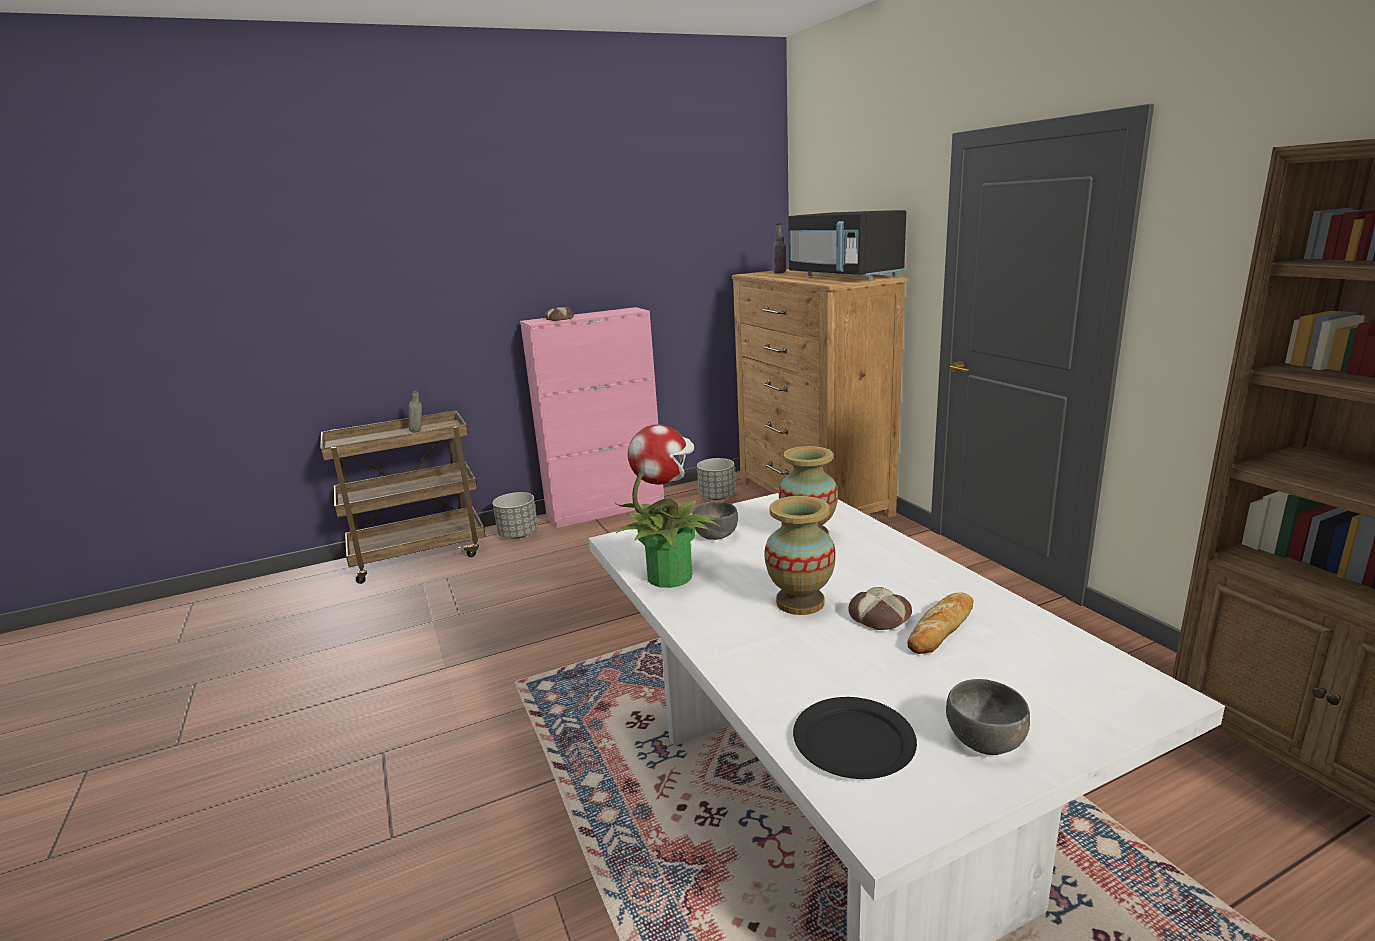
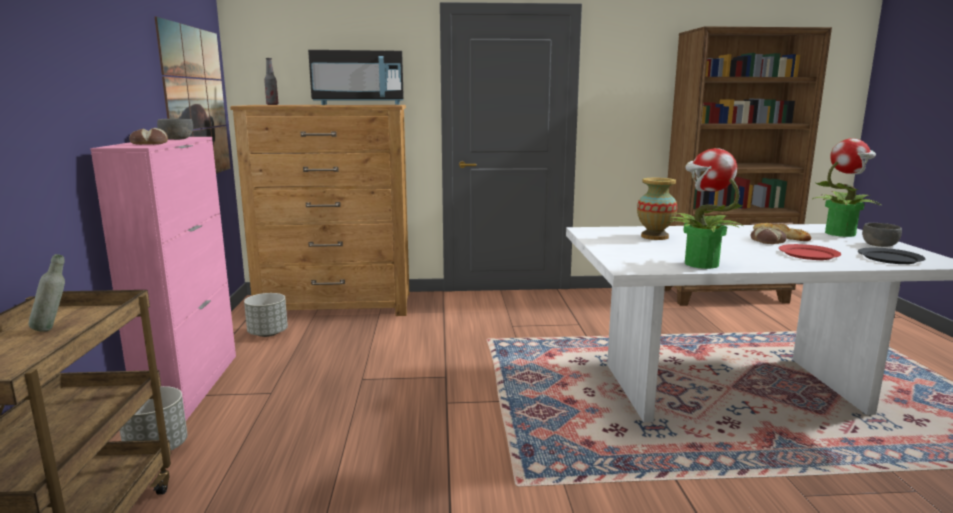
camera: 70 degrees left, 5 degrees down
(710, 272) = (196, 103): none -> picture
(716, 535) = (637, 250): grey bowl -> grey bowl (176, 139)
(800, 602) = (748, 248): vase -> none
(804, 654) = (809, 254): none -> red plate
(1066, 695) = (840, 233): none -> potted plant

